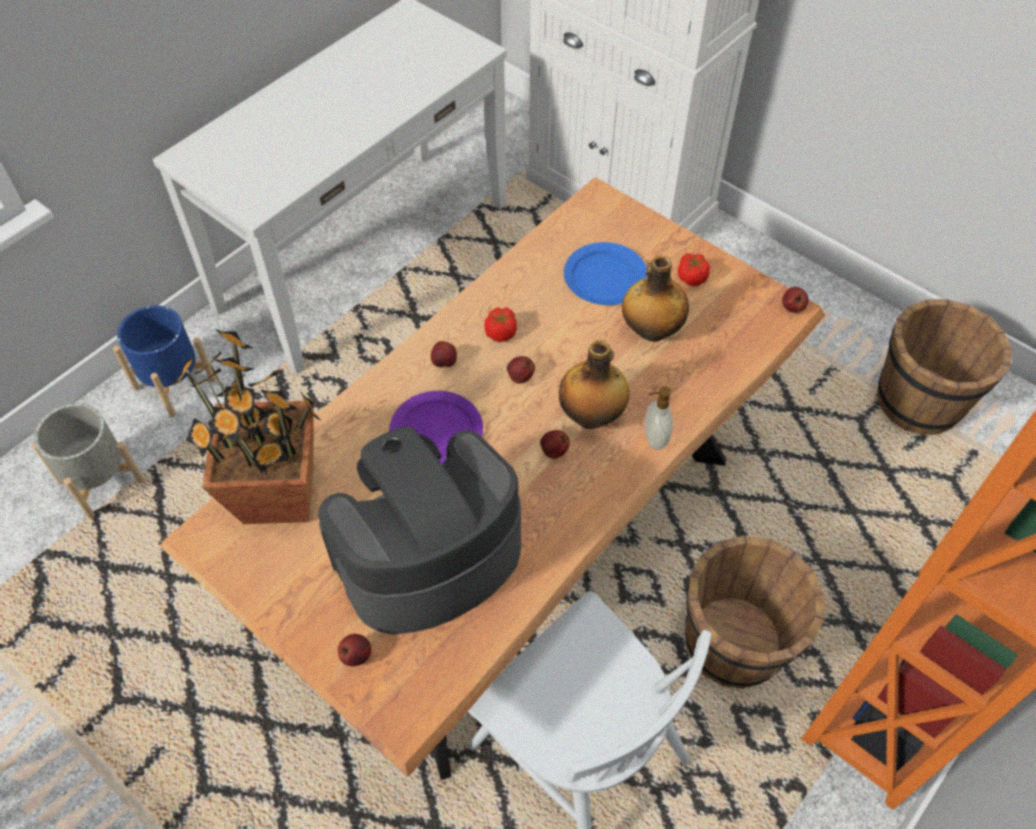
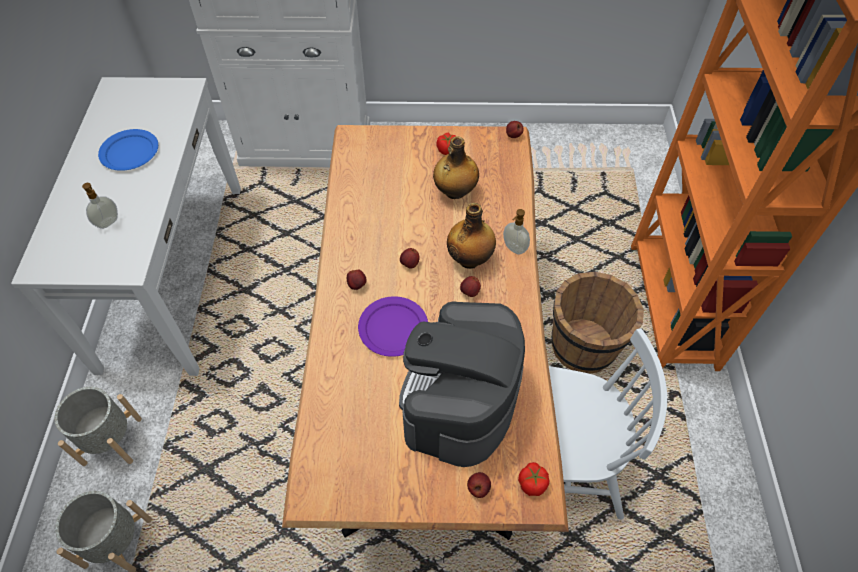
camera: 40 degrees left, 0 degrees up
(175, 383) = (112, 440): blue planter -> grey planter
(279, 150) = (109, 223): none -> soap dispenser
(279, 496) = (336, 434): potted plant -> none
(501, 333) = (373, 246): tomato -> tomato (532, 483)
(605, 276) = (400, 177): blue plate -> blue plate (130, 152)
(920, 401) = (557, 163): brown bucket -> none

